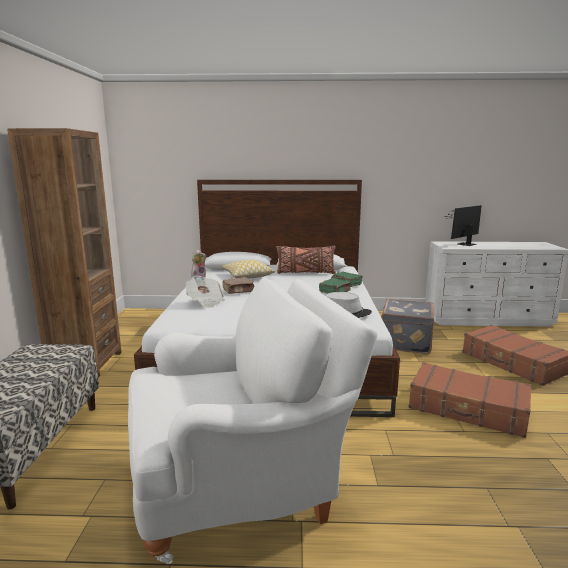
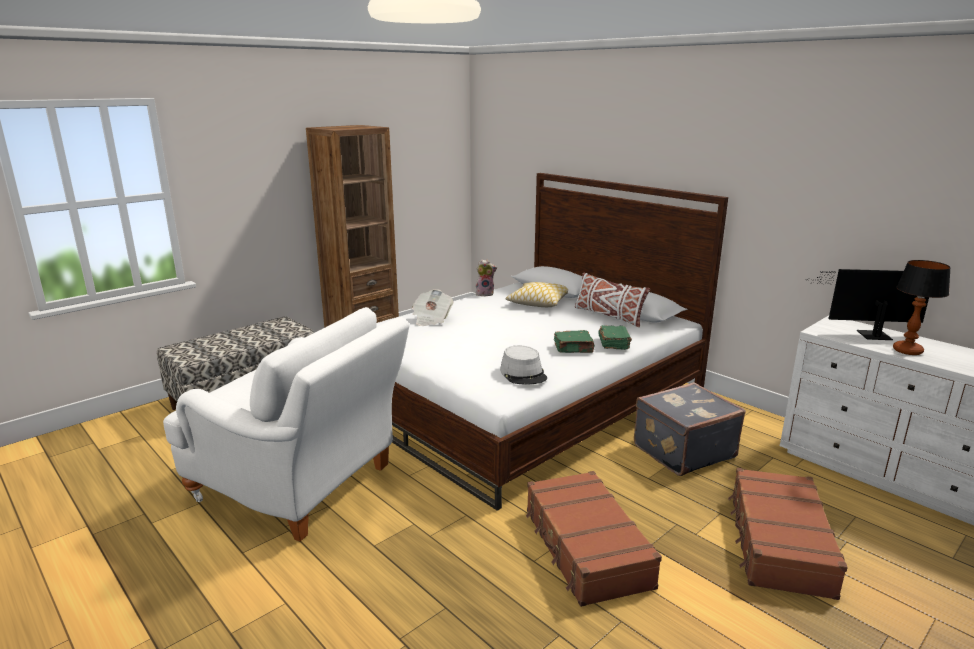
camera: 45 degrees right, 5 degrees up
(238, 291) = (486, 317): brown book -> none
(305, 273) = (608, 316): brown pillow -> white pillow
(491, 246) = (907, 351): none -> table lamp

